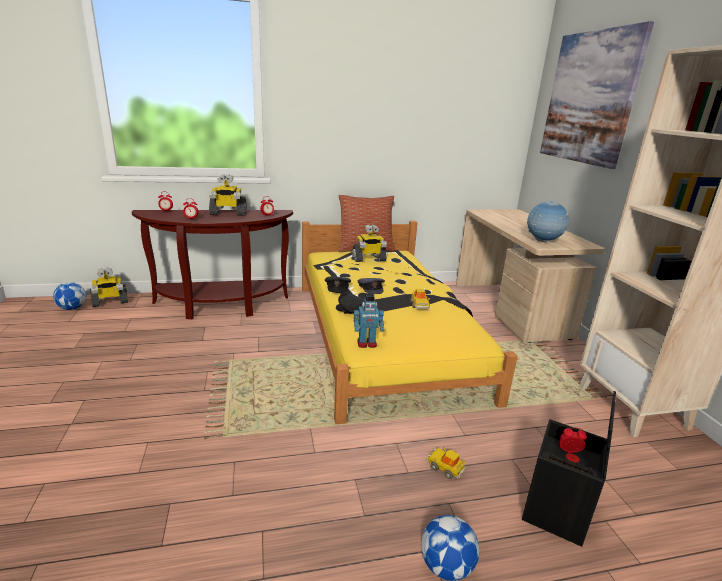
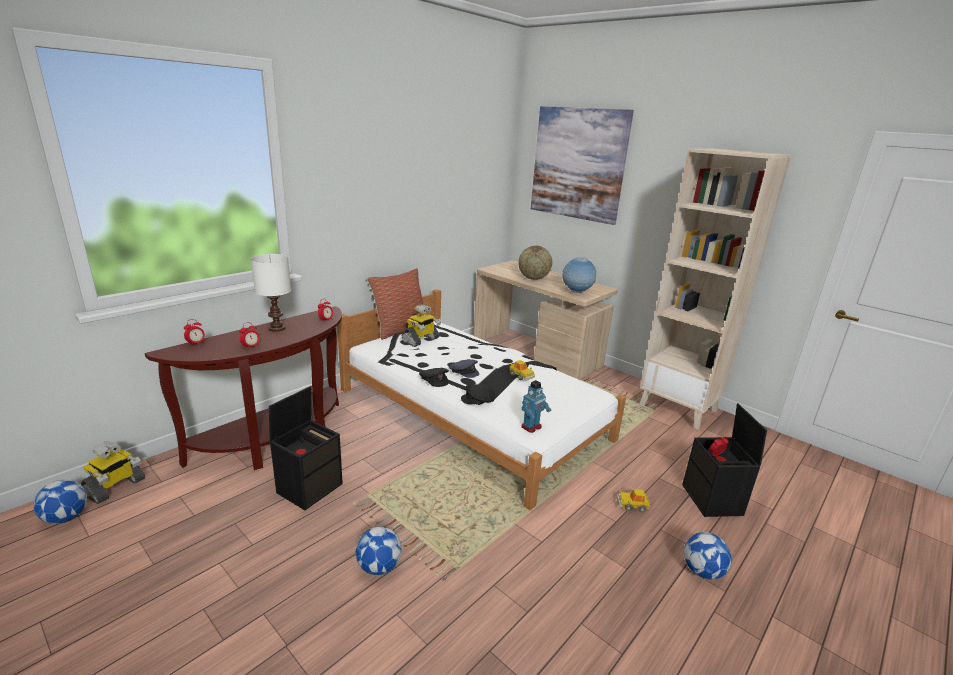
camera: 35 degrees left, 0 degrees up
(177, 407) = (379, 567): none -> football
(203, 341) = (310, 487): none -> black storage box
(228, 213) = (277, 328): toy robot -> white table lamp
(382, 336) = (471, 413): yellow bed -> white bed
(513, 224) = (533, 278): none -> globe

